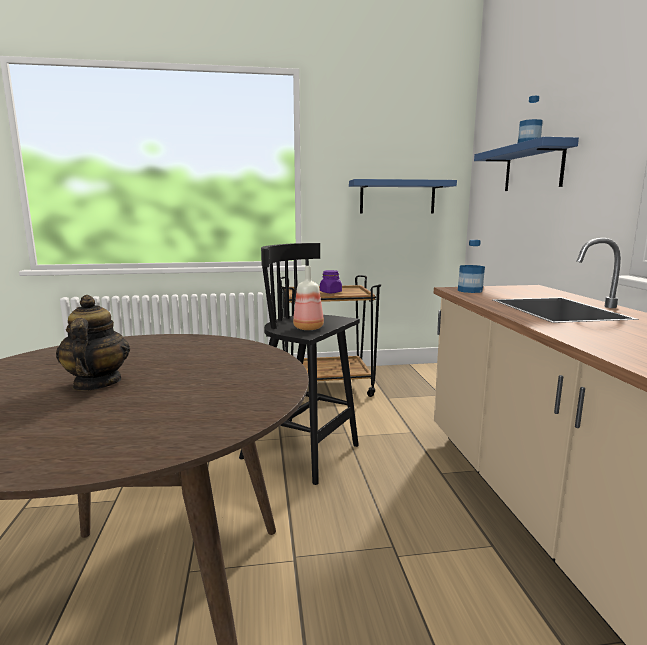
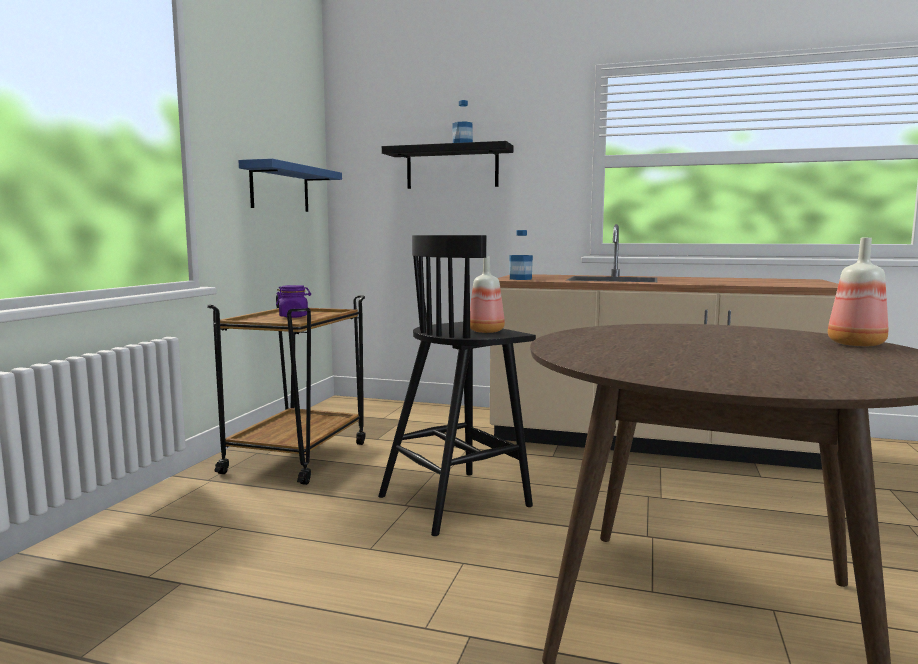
camera: 65 degrees left, 5 degrees down
(96, 383) = (734, 353): teapot -> none
(170, 434) = (854, 344): none -> bottle
(533, 168) = (452, 167): blue shelf -> black shelf

